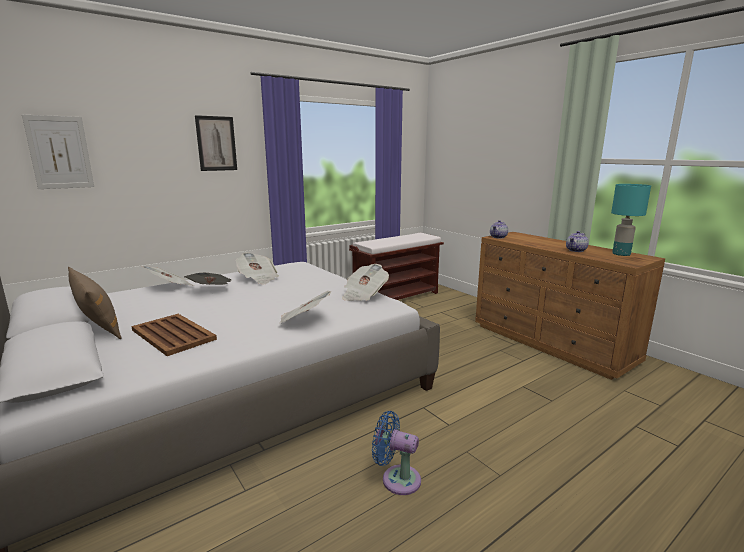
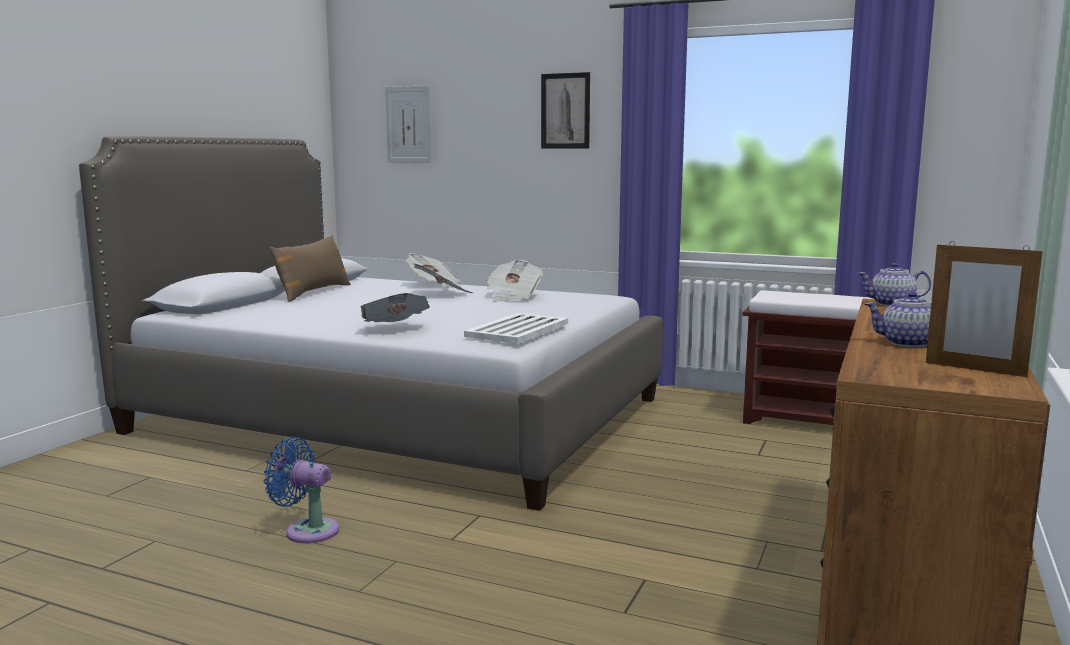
camera: 60 degrees right, 5 degrees down
(173, 334) = (312, 308): brown tray -> none
(363, 295) = (517, 330): newspaper -> white tray
(397, 478) = (307, 530): blue fan -> blue fan turned 60 degrees counterclockwise
(621, 254) = (974, 369): turquoise table lamp -> picture frame

